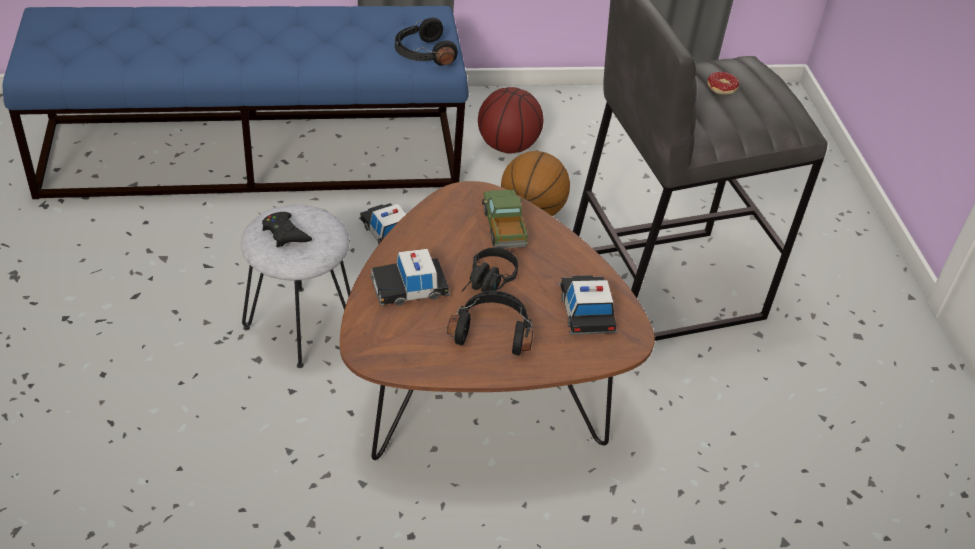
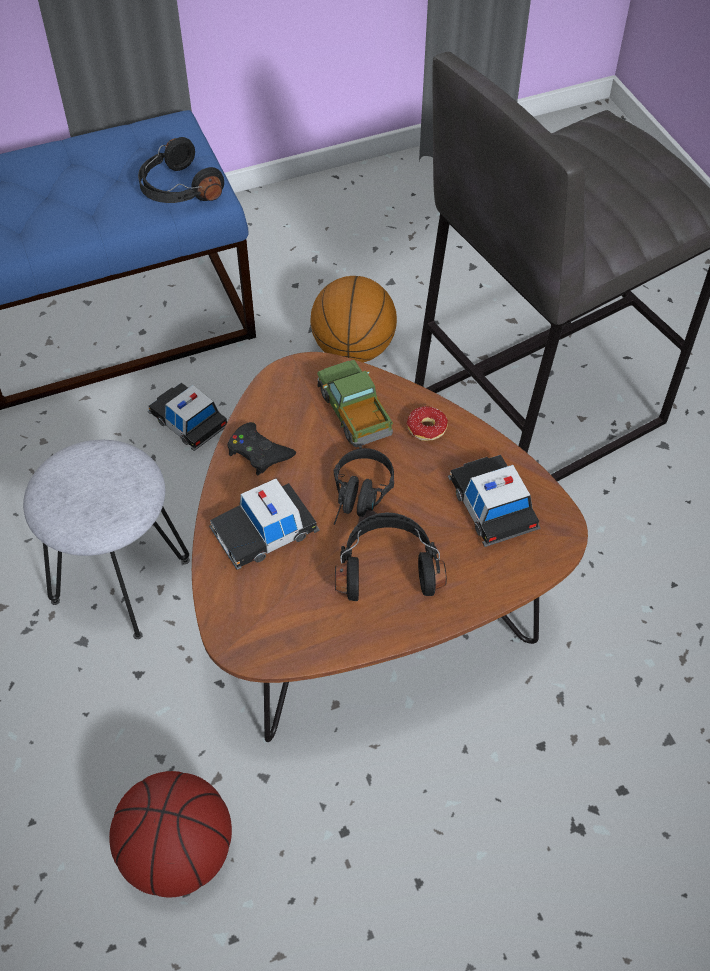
camera: 10 degrees left, 10 degrees up
(285, 233) = (79, 491): black game controller -> black game controller (258, 452)
(507, 145) = (297, 266): basketball -> basketball (178, 852)
(721, 91) = (591, 176): donut -> donut (427, 434)

